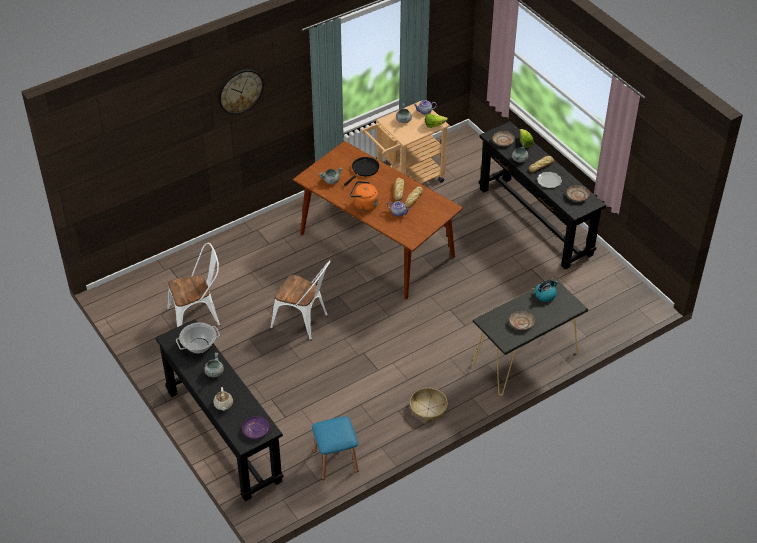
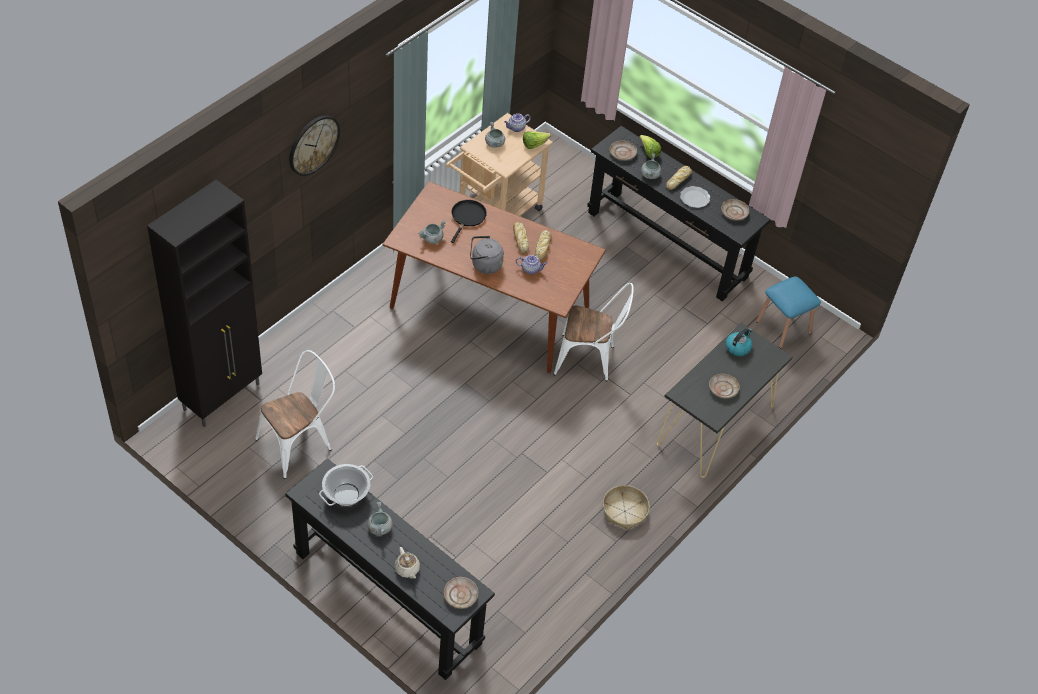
camera: 20 degrees left, 5 degrees up
(155, 276) = (223, 396): none -> black cabinet
(256, 430) = (460, 595): purple plate -> beige plate
(304, 322) = (435, 425): white chair -> white chair (590, 360)
(335, 461) = (537, 602): blue stool -> blue stool (783, 327)
(364, 205) = (484, 265): orange kettle -> grey kettle

